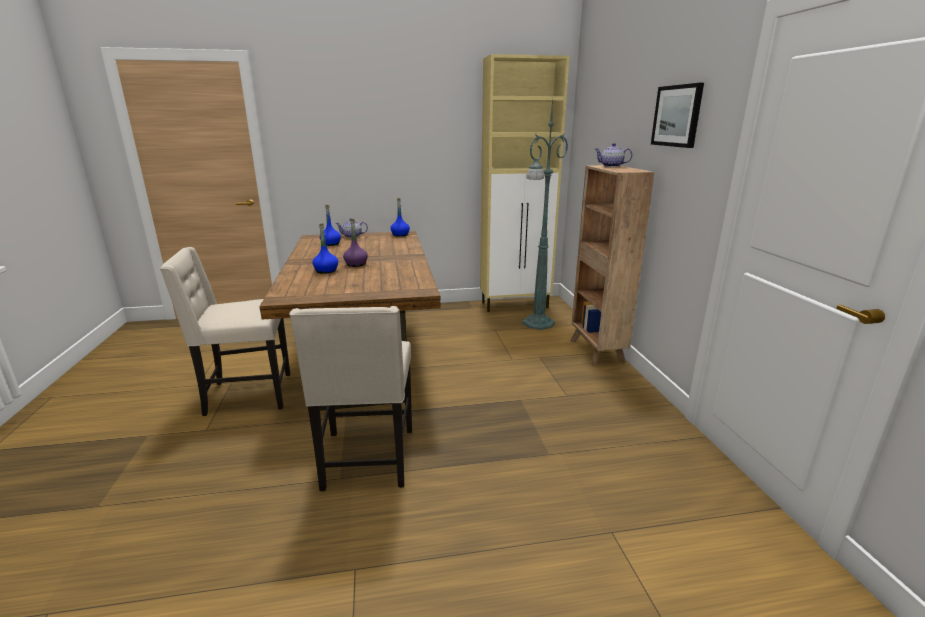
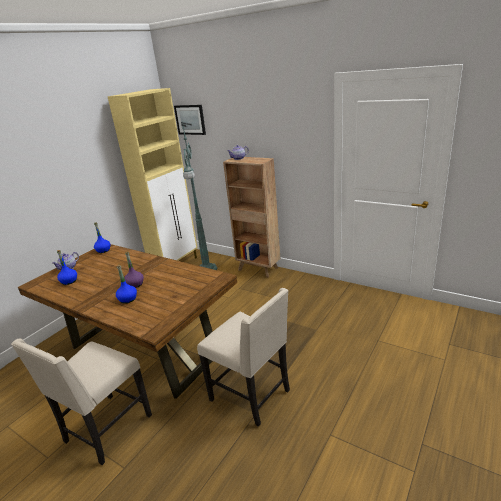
camera: 45 degrees left, 5 degrees up
(677, 116) = (282, 126): picture -> picture (190, 119)

